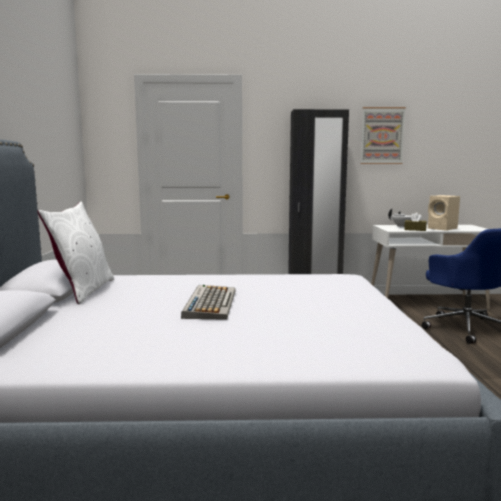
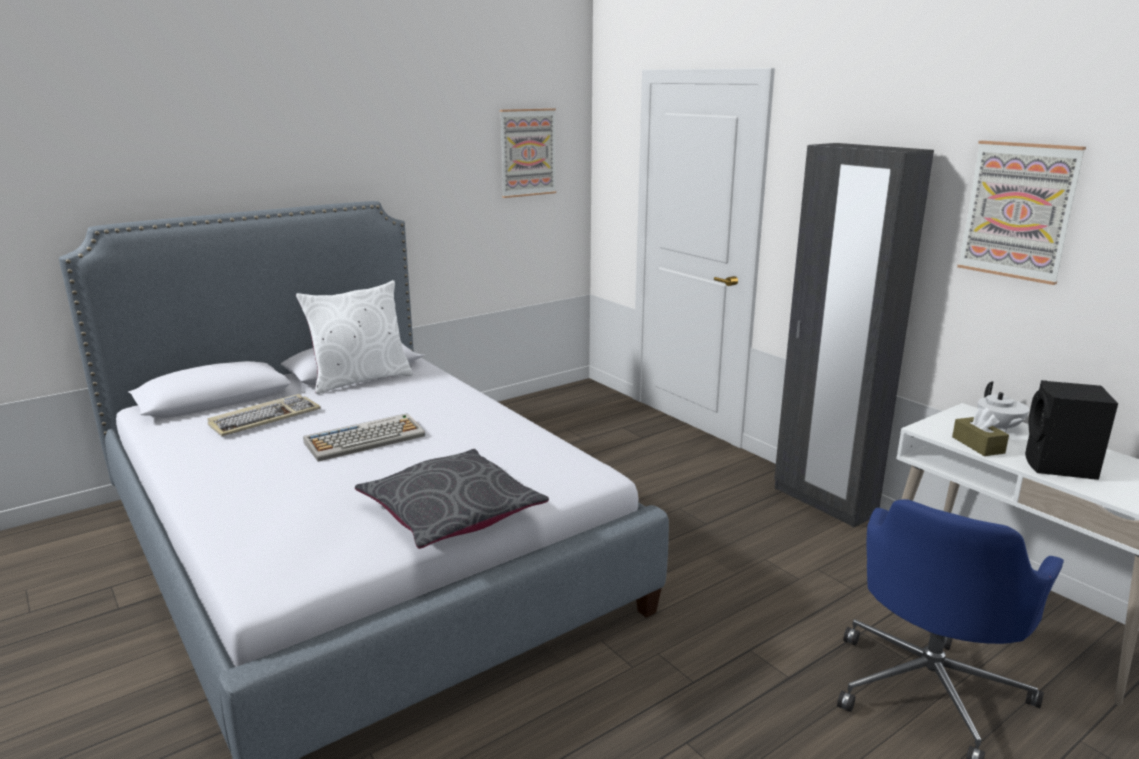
camera: 55 degrees right, 10 degrees up
(62, 124) = (527, 152): none -> picture
(93, 324) = (265, 418): none -> keyboard
(362, 303) = (451, 512): none -> grey pillow
(443, 228) = (1059, 467): beige speaker -> black speaker

